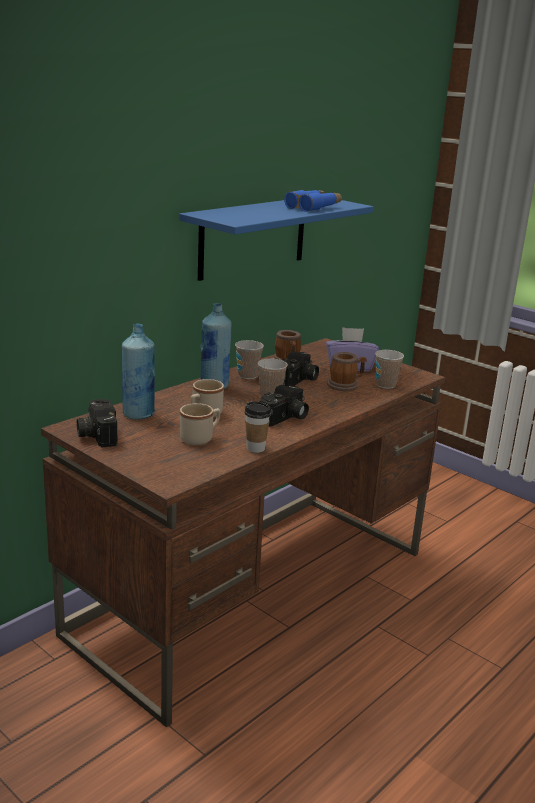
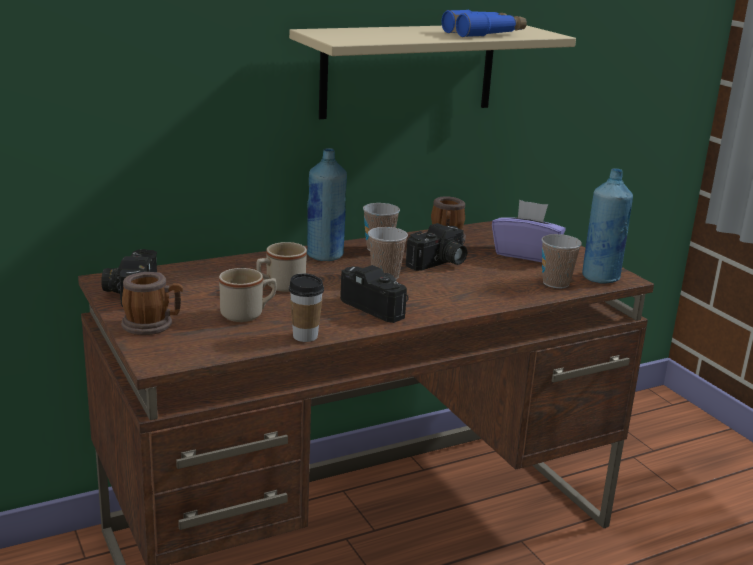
camera: 20 degrees right, 0 degrees up
(138, 414) = (202, 276): blue bottle -> blue bottle (600, 277)
(253, 237) = (408, 70): blue shelf -> beige shelf
(285, 418) = (378, 306): camera -> camera turned 105 degrees counterclockwise
(345, 385) = (499, 276): mug -> mug (153, 325)

